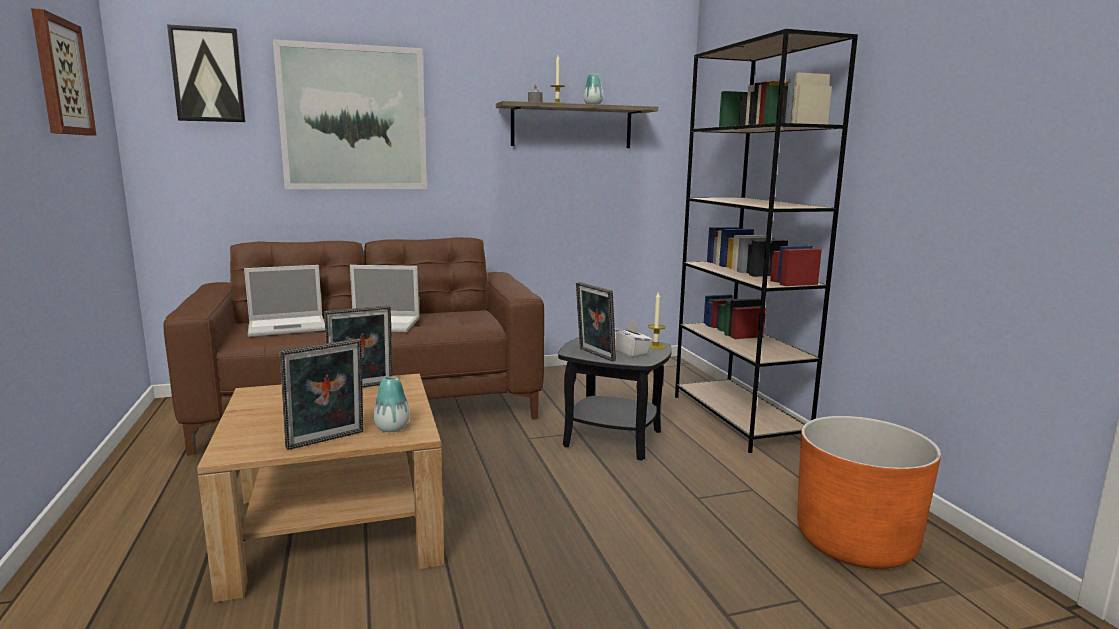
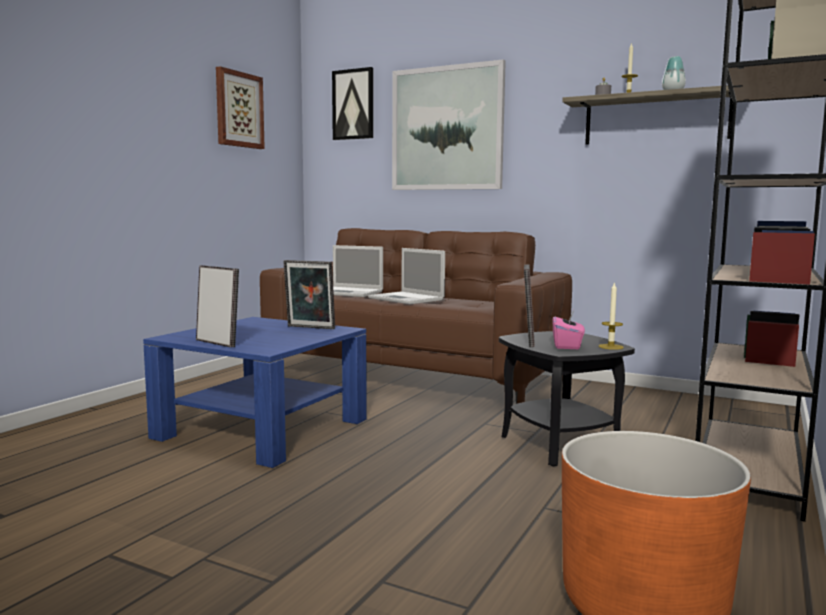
camera: 45 degrees right, 5 degrees down
(327, 441) = (218, 343): picture frame -> picture frame turned 150 degrees counterclockwise
(336, 526) = (262, 428): brown coffee table -> blue coffee table
(392, 428) = (264, 346): vase -> none
(629, 352) = (567, 345): white tissue box -> pink tissue box

